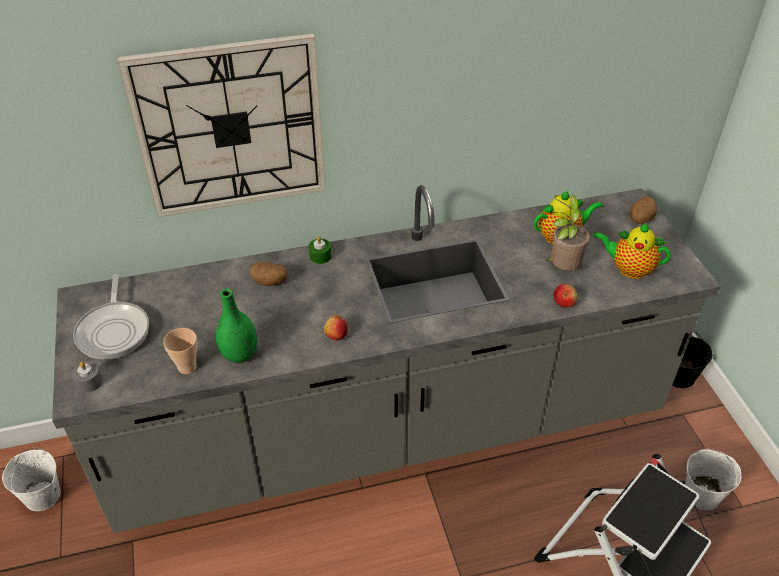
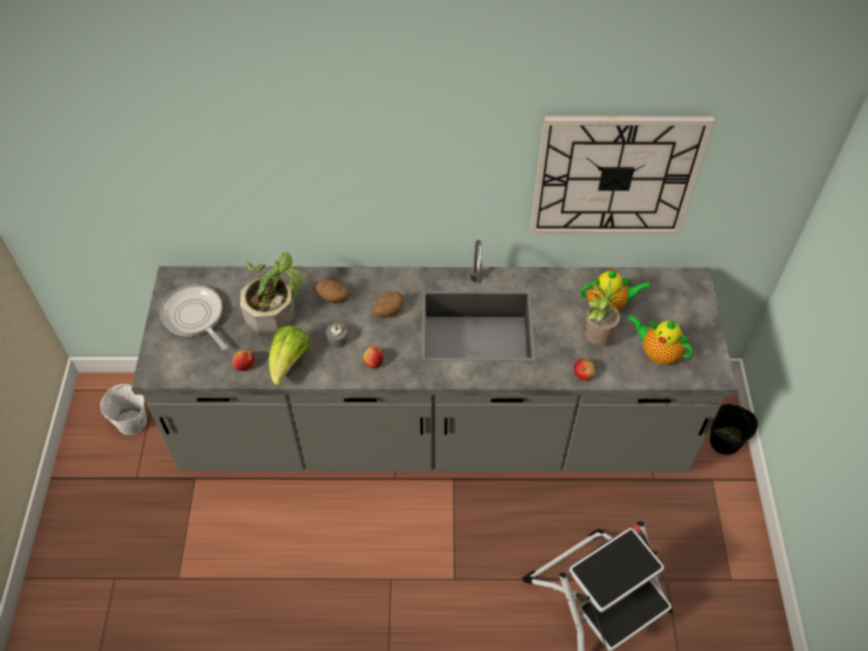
camera: 15 degrees right, 10 degrees up
(89, 382) = (165, 361): grey candle -> grey candle (337, 339)
(114, 330) = (195, 317): frying pan -> frying pan turned 135 degrees clockwise
(187, 367) = (244, 365): cup -> apple
(208, 306) = (275, 310): none -> potted plant
(230, 127) = (312, 168): wall clock -> wall clock (615, 176)
(239, 354) = (289, 363): green vase -> lettuce
(320, 256) = (383, 280): green candle -> none
(640, 219) = (692, 302): potato -> potato (388, 311)
(702, 494) = (698, 560): white bucket -> none

